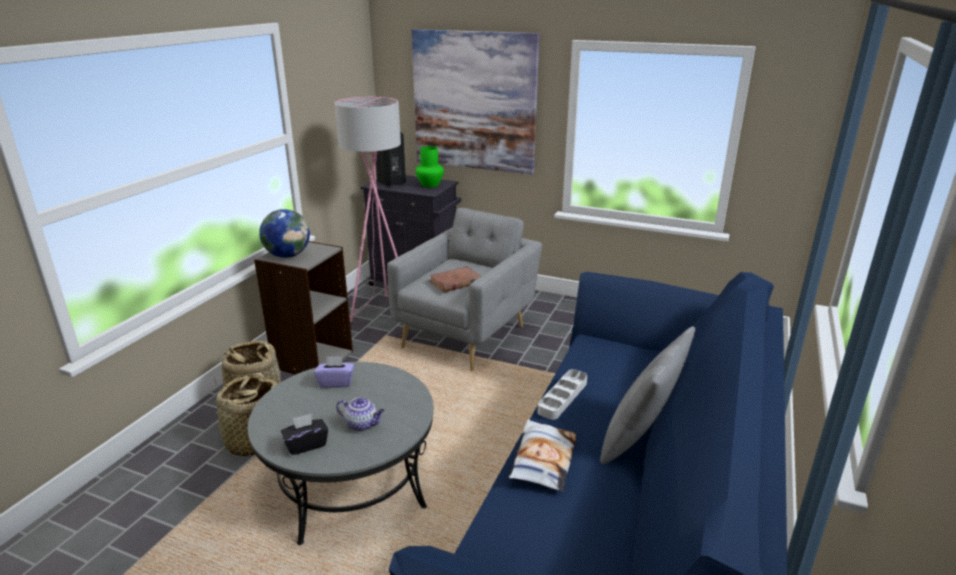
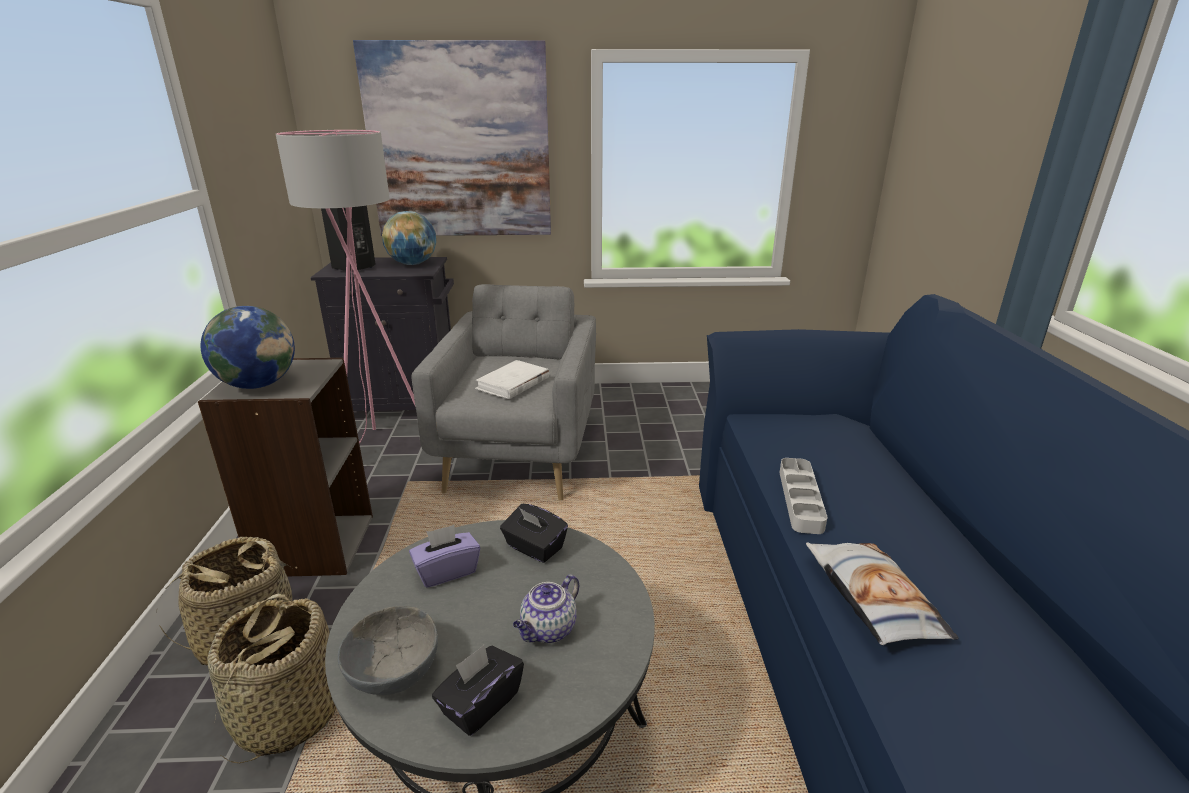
camera: 25 degrees left, 0 degrees up
(279, 418) = (392, 670): none -> grey bowl
(362, 424) = (548, 630): teapot -> teapot turned 135 degrees clockwise
(389, 383) = (534, 547): none -> black tissue box
(430, 185) = (413, 264): green vase -> globe
(455, 282) = (513, 383): brown book -> white book
(639, 438) = (939, 526): grey pillow -> none

